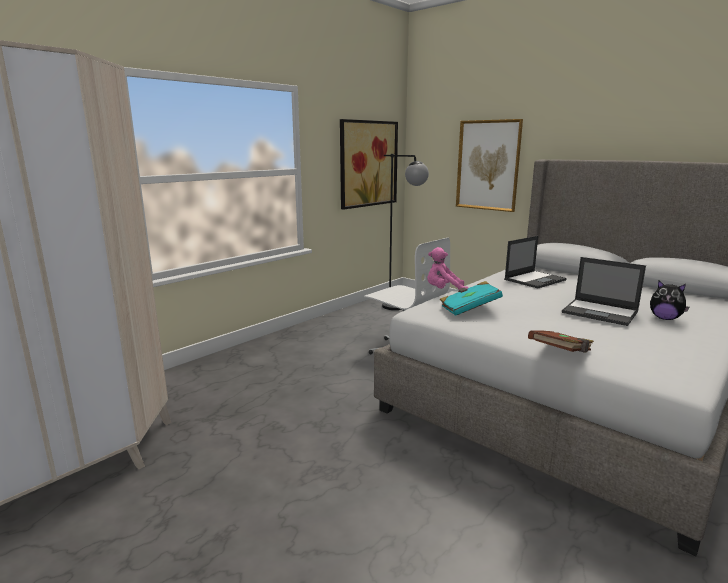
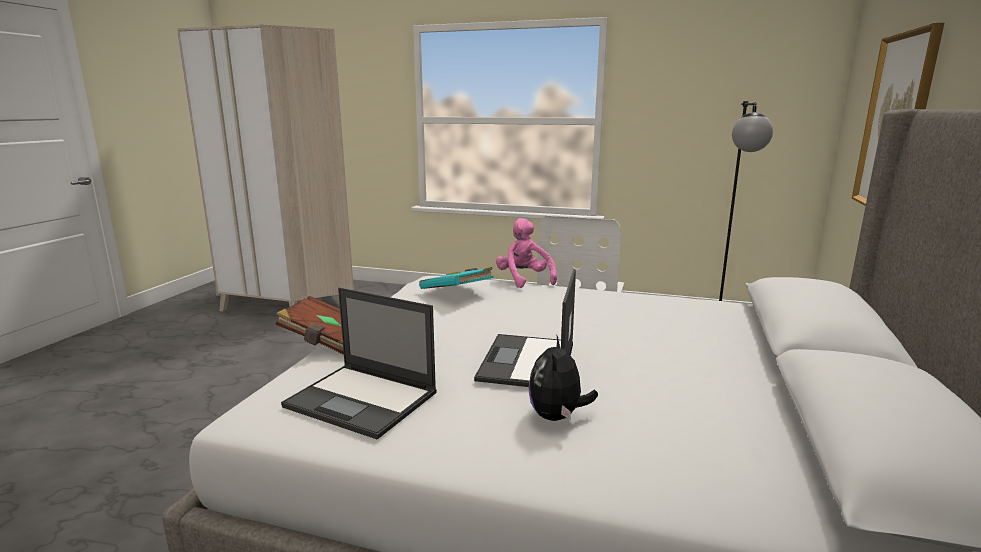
camera: 65 degrees right, 0 degrees up
(368, 164) = (737, 117): picture -> none
(535, 279) = (665, 316): laptop -> laptop (363, 400)

